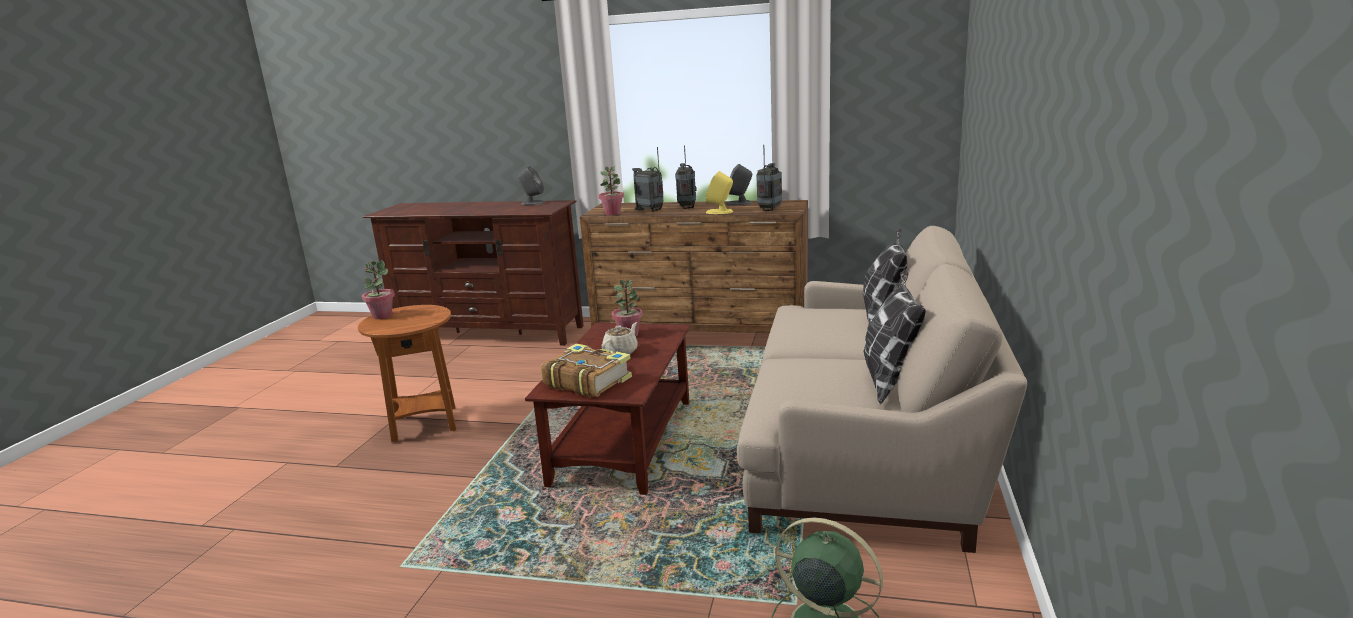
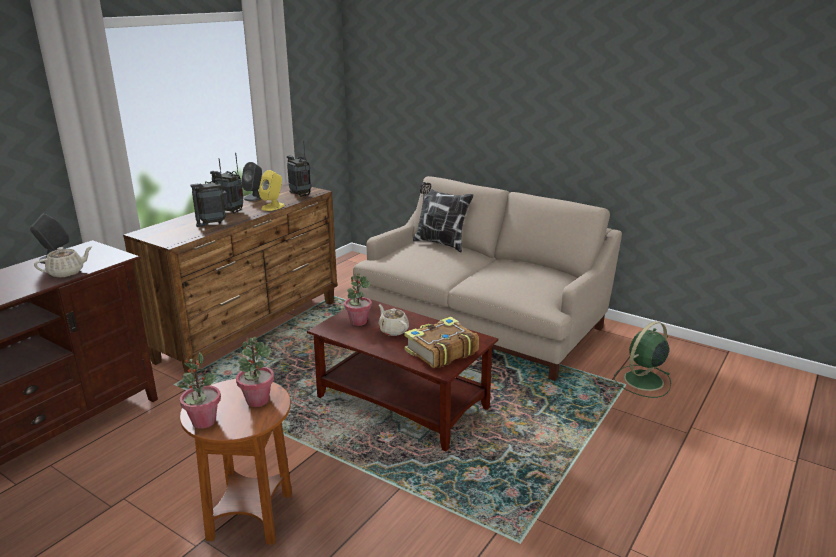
camera: 70 degrees left, 5 degrees up
(507, 210) = (67, 272): none -> beige teapot
(613, 213) = (190, 236): potted plant -> potted plant (257, 400)
(890, 381) = (534, 266): pillow -> none

